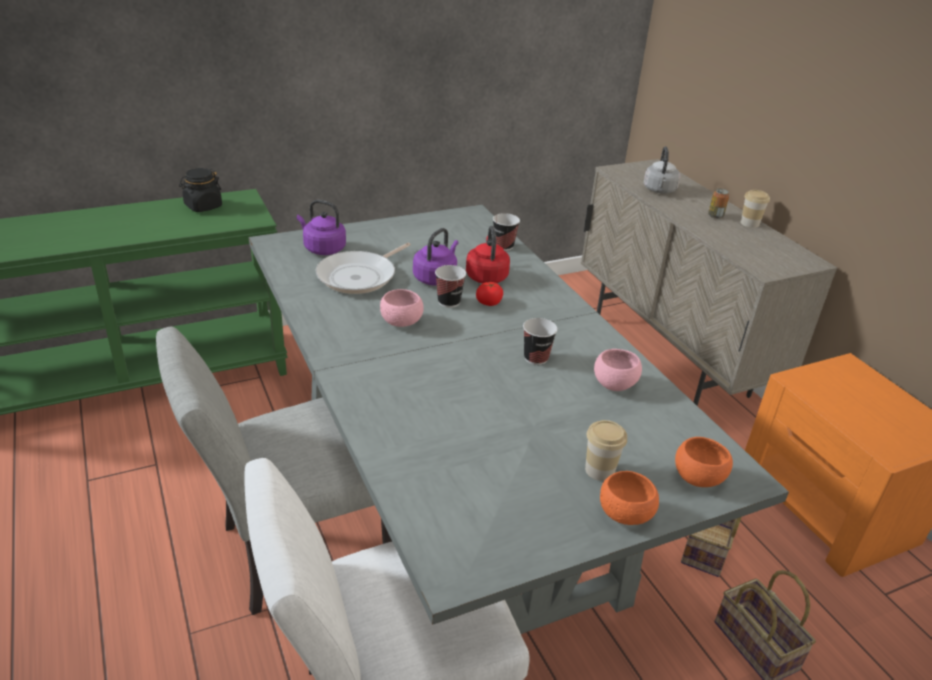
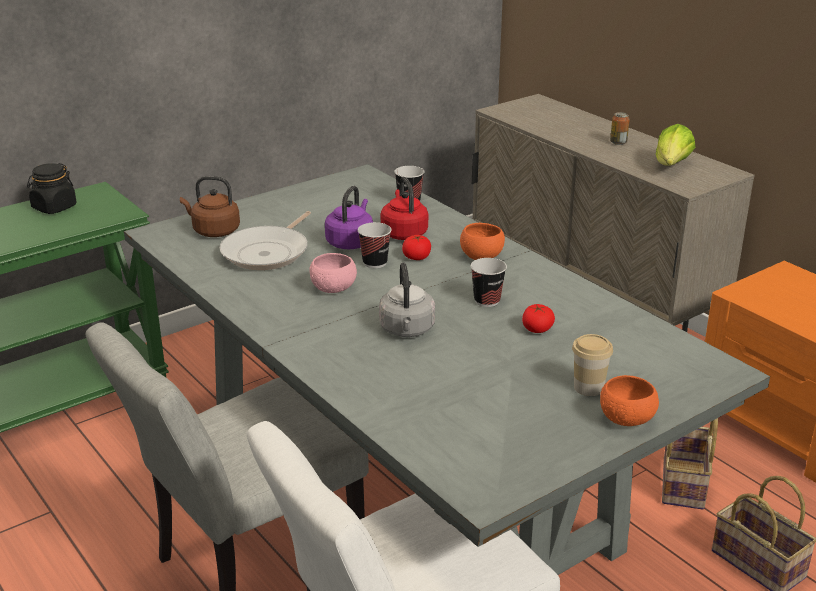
camera: 10 degrees left, 5 degrees down
(322, 248) = (213, 231): purple kettle -> brown kettle
(572, 396) = (537, 329): none -> tomato
(614, 385) = (574, 312): pink bowl -> none
(659, 190) = (552, 125): grey kettle -> grey kettle (407, 330)
(698, 479) = (683, 379): orange bowl -> orange bowl (481, 257)
(749, 223) = (655, 145): cup -> none
(758, 247) = (671, 166): none -> lettuce

